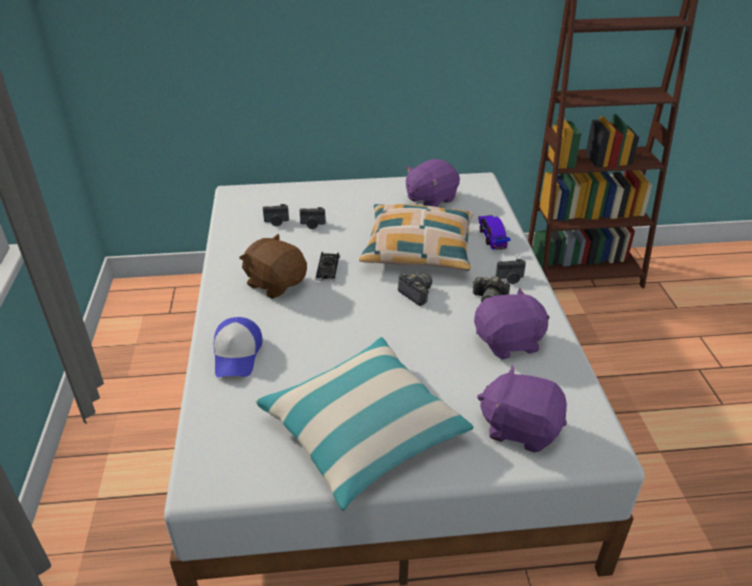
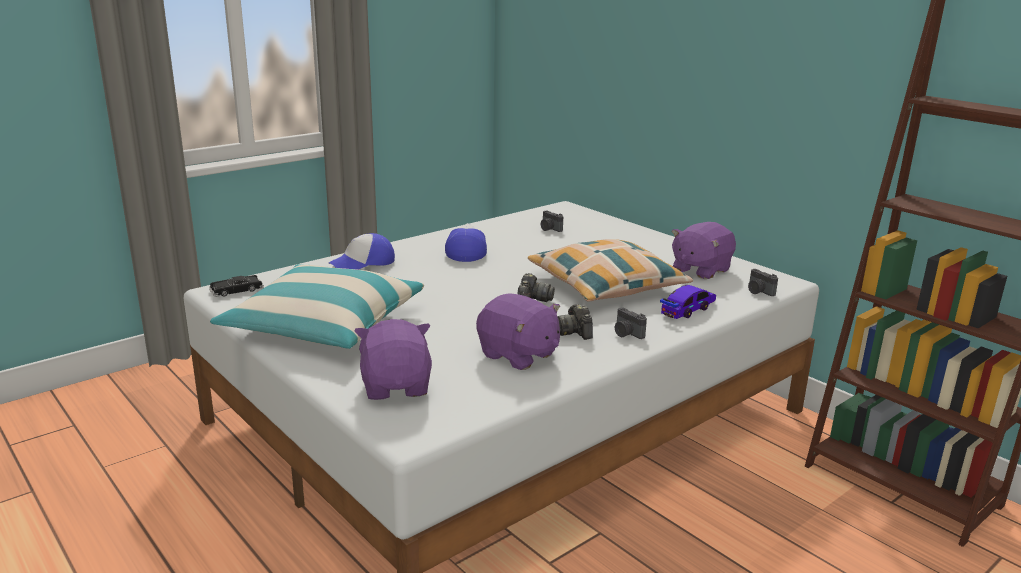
camera: 55 degrees right, 15 degrees down
(276, 283) = (466, 251): brown plush toy -> cap
(312, 225) = (568, 240): camera -> camera (758, 291)
(328, 269) = (513, 261): black toy car -> black toy car (236, 290)
(430, 199) = (700, 269): purple plush toy -> purple plush toy turned 60 degrees counterclockwise

